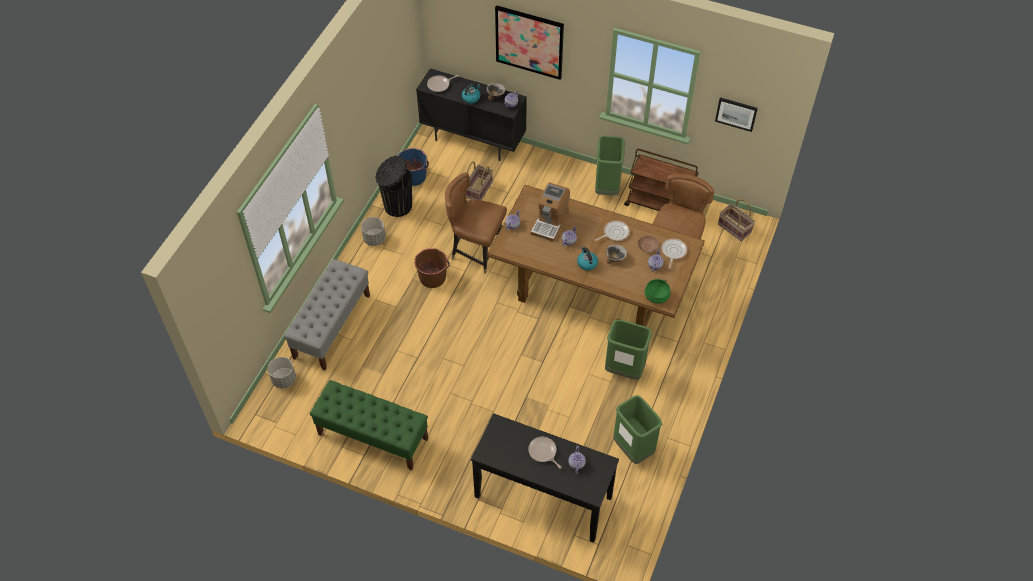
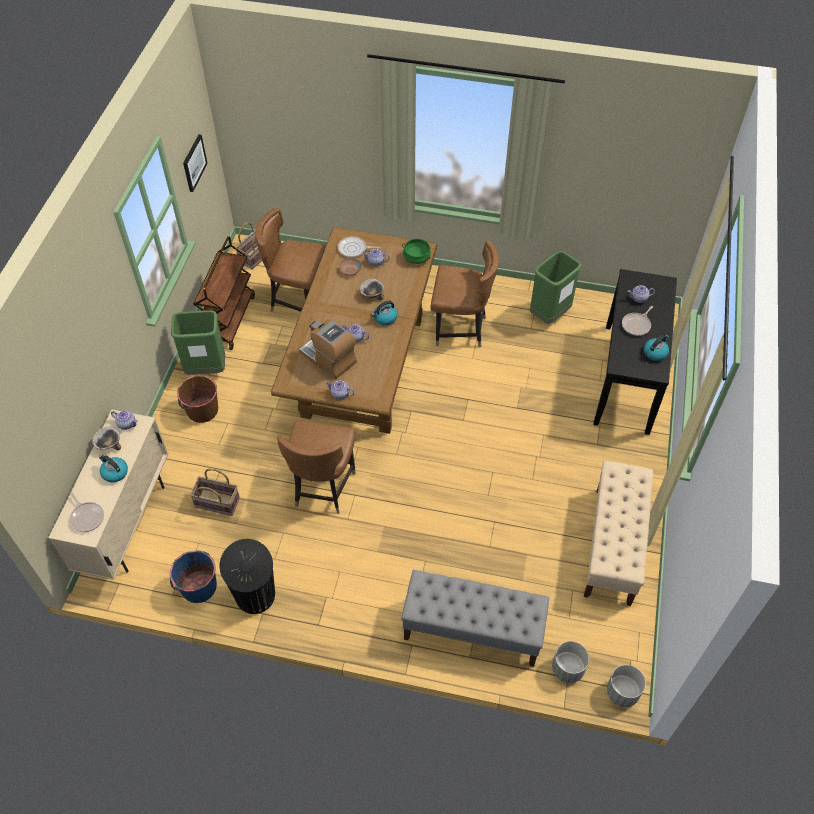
camera: 100 degrees left, 0 degrees up
(372, 436) = (613, 546): green bench -> beige bench
(374, 239) = (318, 612): grey planter -> grey planter (622, 692)
(432, 277) = (371, 528): brown bucket -> brown bucket (202, 410)
(473, 141) = (127, 524): black cabinet -> beige cabinet
(507, 458) = (655, 352): none -> kettle
(529, 42) = (83, 344): picture -> none
(550, 222) = (329, 358): coffee machine -> coffee machine turned 150 degrees counterclockwise
(614, 233) = (335, 299): frying pan -> none
(624, 370) = (460, 329): green trash can -> brown chair

